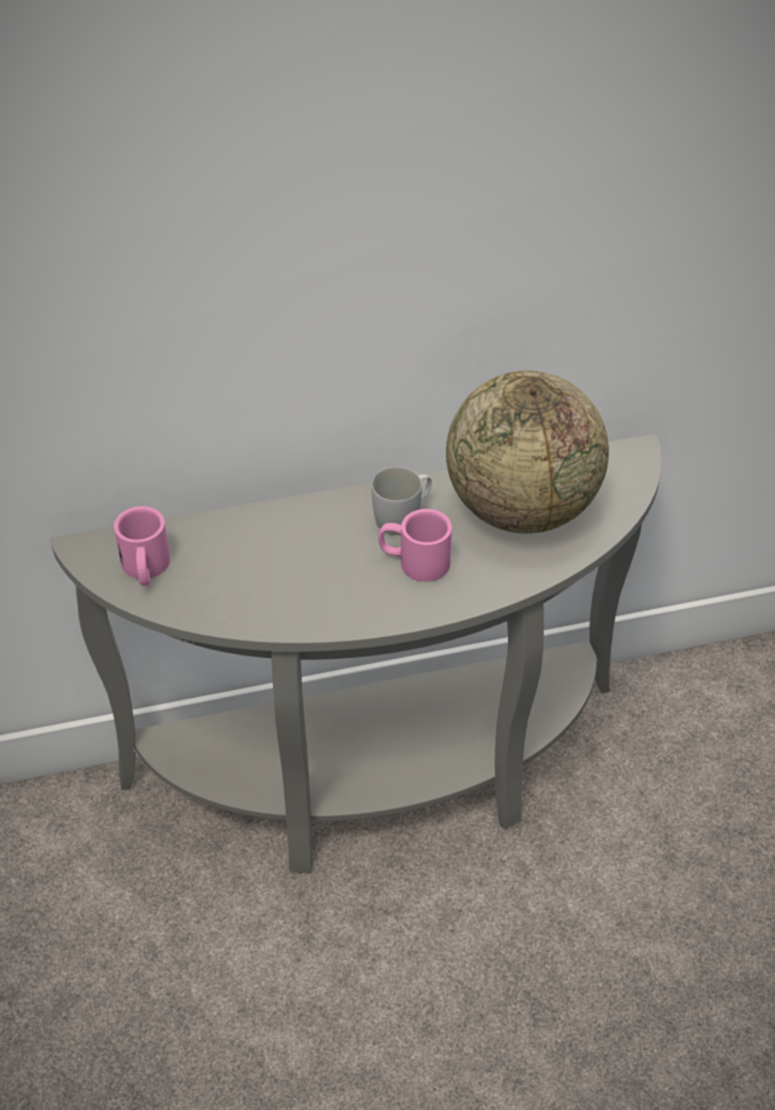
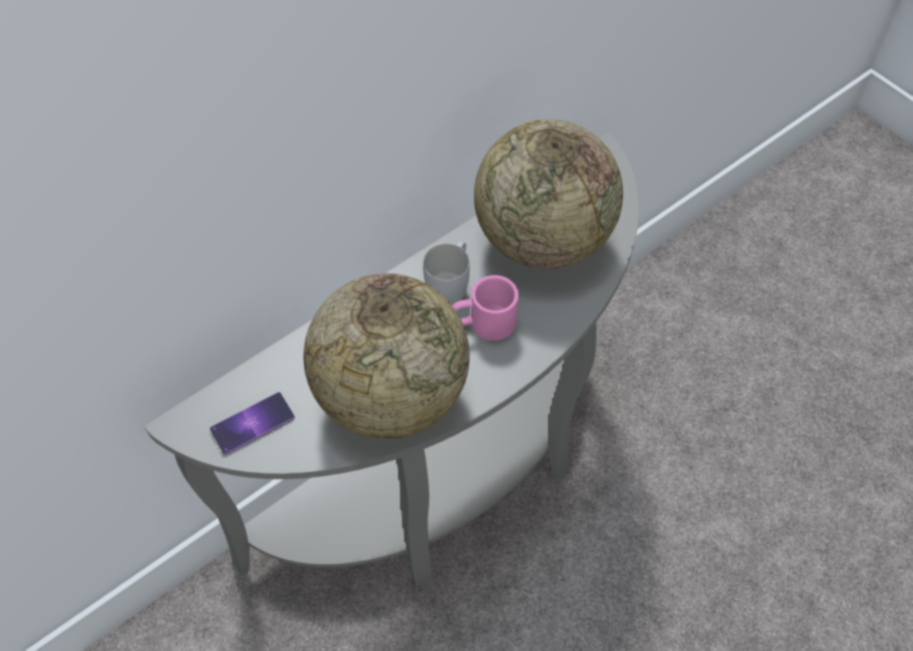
camera: 25 degrees left, 10 degrees up
(145, 569) = (252, 423): pink mug -> phone
(285, 592) = (390, 396): none -> globe

